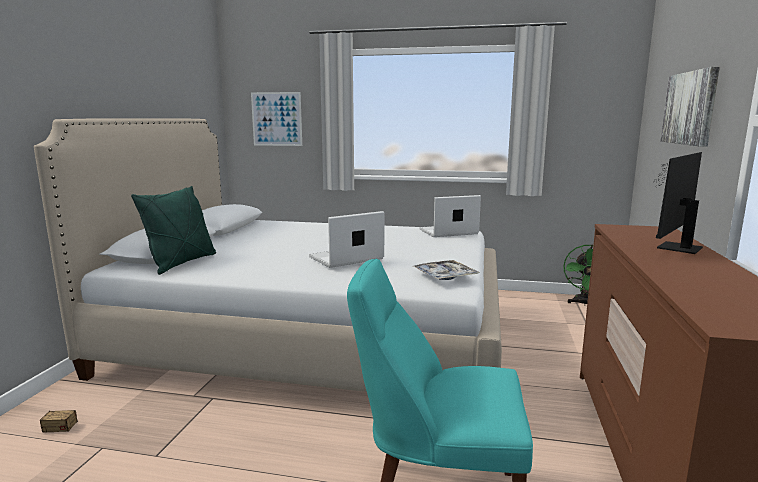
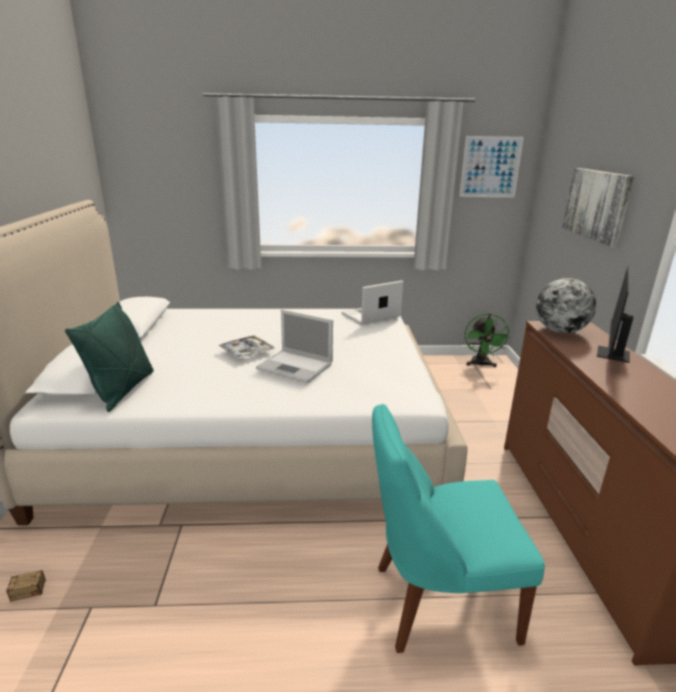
camera: 15 degrees left, 10 degrees up
(276, 119) = (167, 191): picture -> picture (490, 167)
(345, 258) = (296, 367): laptop -> laptop turned 105 degrees counterclockwise
(445, 276) = (404, 383): tray -> tray (246, 352)
(628, 231) = (560, 331): none -> globe

